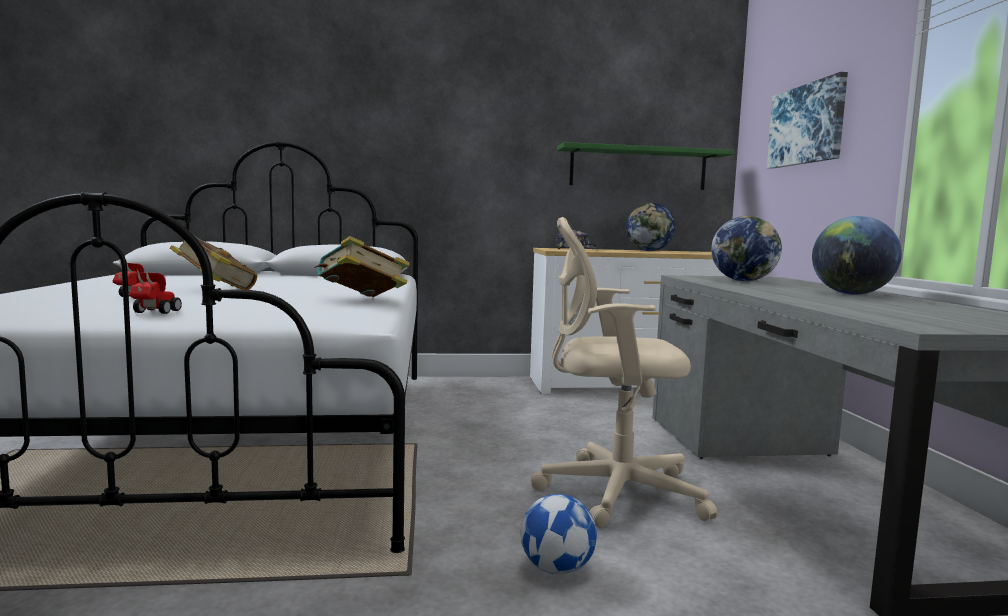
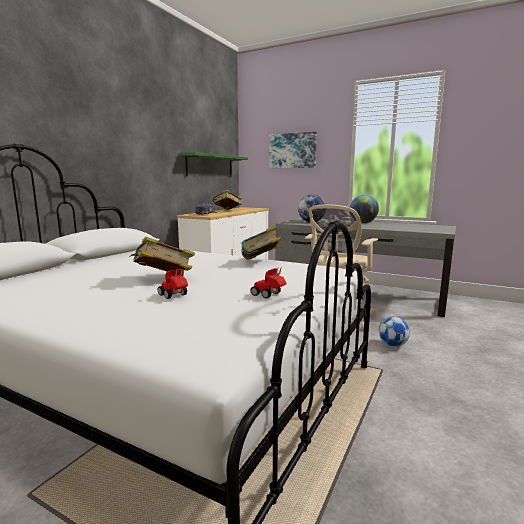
camera: 55 degrees left, 5 degrees up
(649, 251) = (227, 210): globe -> book

